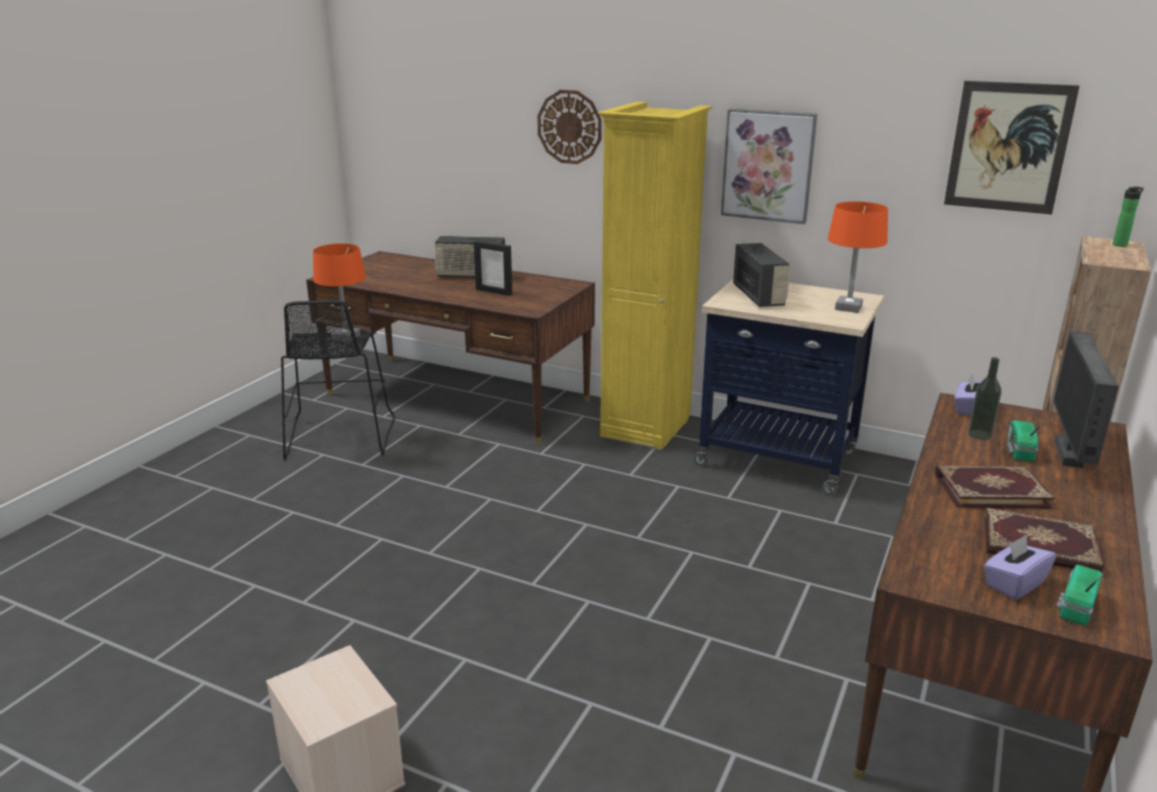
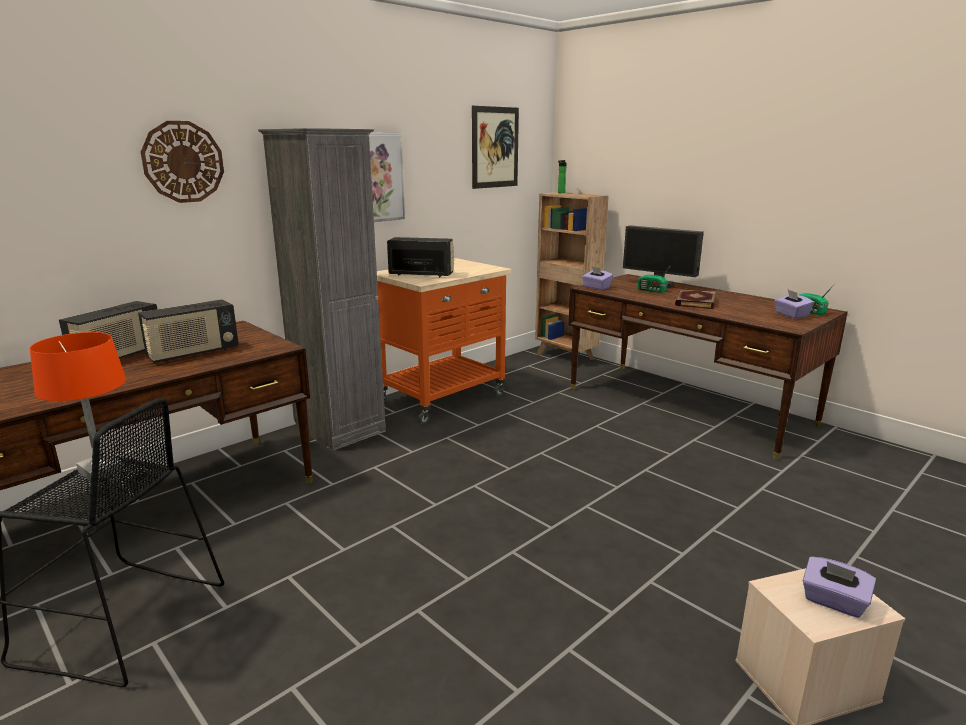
camera: 70 degrees left, 5 degrees down
(325, 697) = (833, 602): none -> purple tissue box
(494, 291) = (193, 353): picture frame -> radio
(646, 427) = (341, 429): yellow cabinet -> grey cabinet
(777, 460) = (442, 398): blue cart -> orange cart
(849, 308) = (470, 265): orange table lamp -> none
(980, 435) = (629, 292): bottle -> none
(1039, 546) = (753, 305): book -> none

